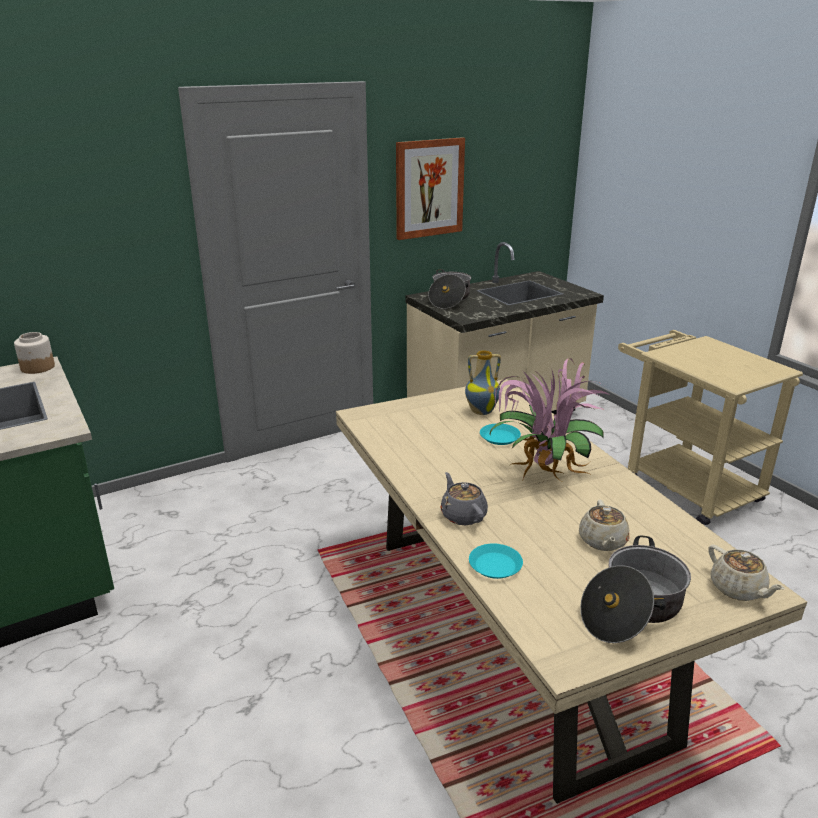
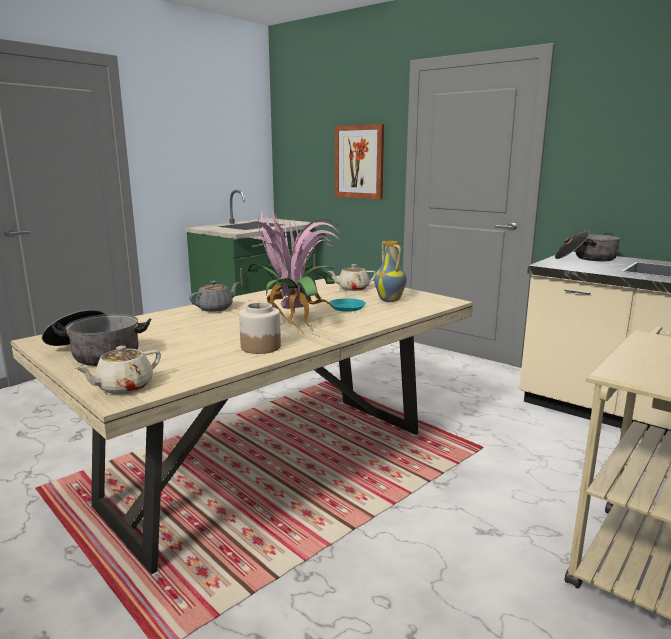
camera: 70 degrees right, 10 degrees down
(37, 367) = (301, 223): jar -> jar (260, 347)
(429, 188) = (614, 147): picture -> picture (359, 162)
(495, 565) = (152, 319): turquoise plate -> none
(602, 541) = (192, 342): beige teapot -> beige teapot (352, 288)

